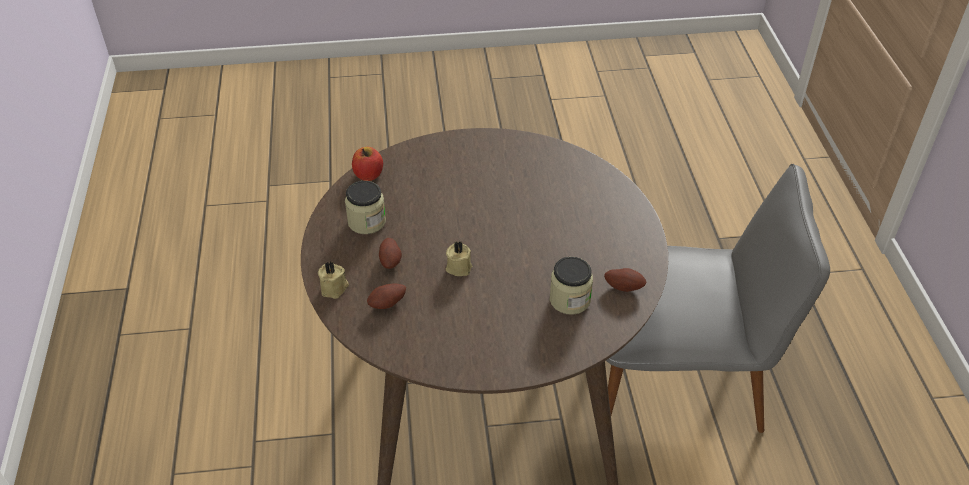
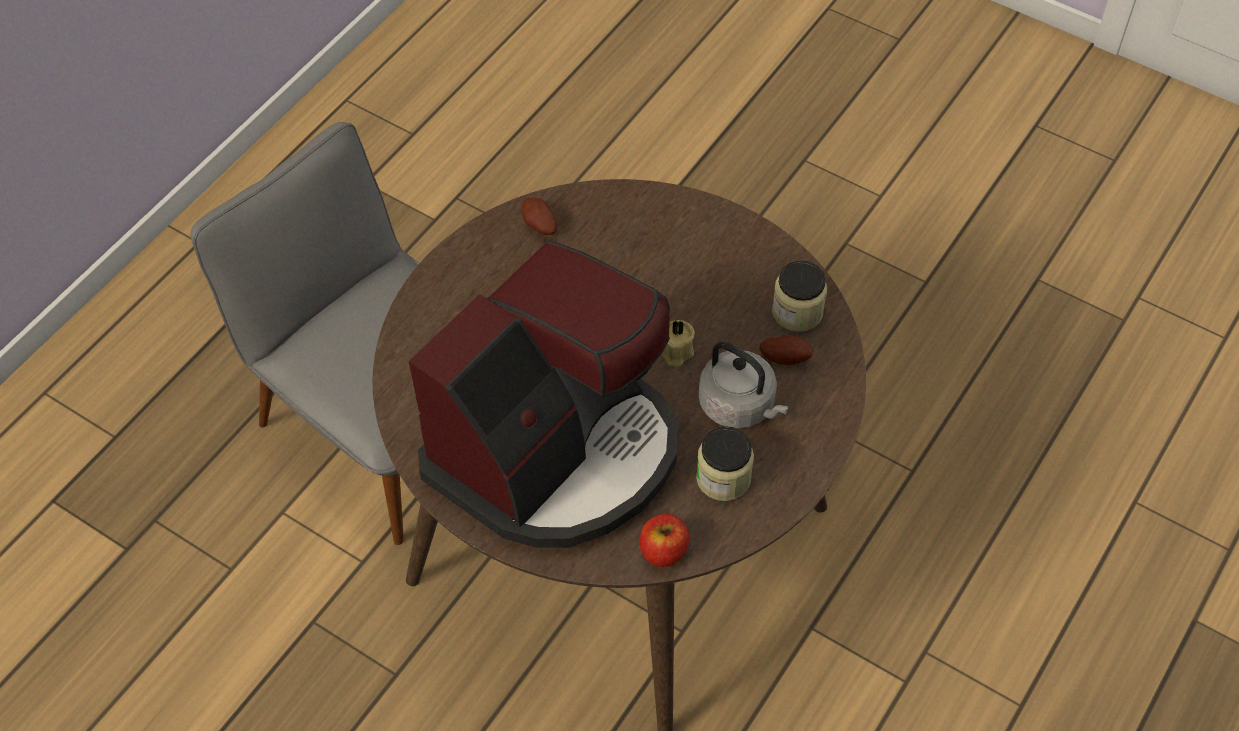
camera: 140 degrees left, 10 degrees up
(335, 288) = (826, 412): beige candle -> none
(391, 261) = (740, 406): potato -> grey kettle
(469, 183) = (557, 452): none -> coffee machine
(570, 300) = (604, 247): jar -> jar (797, 312)

